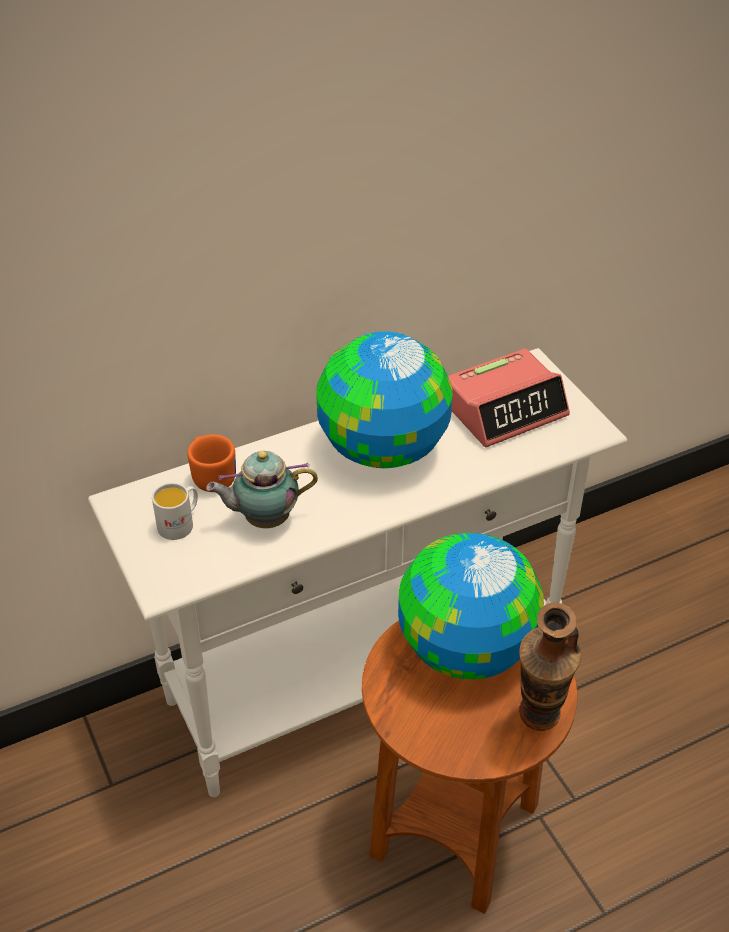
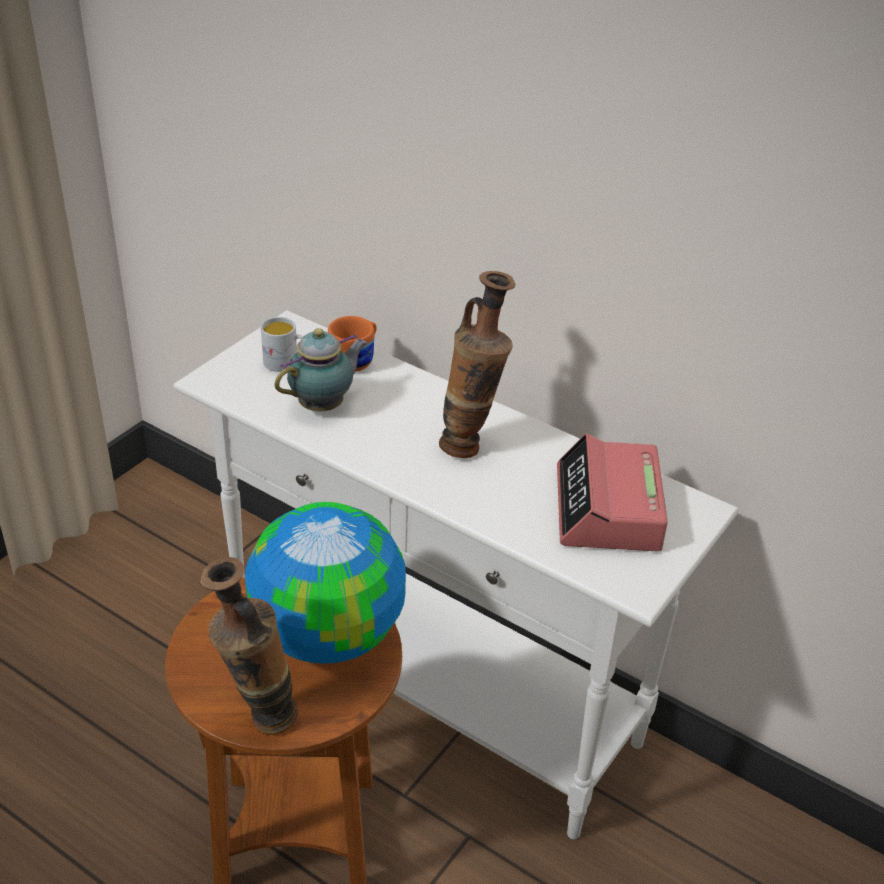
camera: 60 degrees right, 5 degrees down
(264, 519) = (324, 405): teapot -> teapot turned 90 degrees clockwise
(382, 450) = (471, 445): globe -> vase
(505, 409) = (608, 510): alarm clock -> alarm clock turned 60 degrees clockwise

